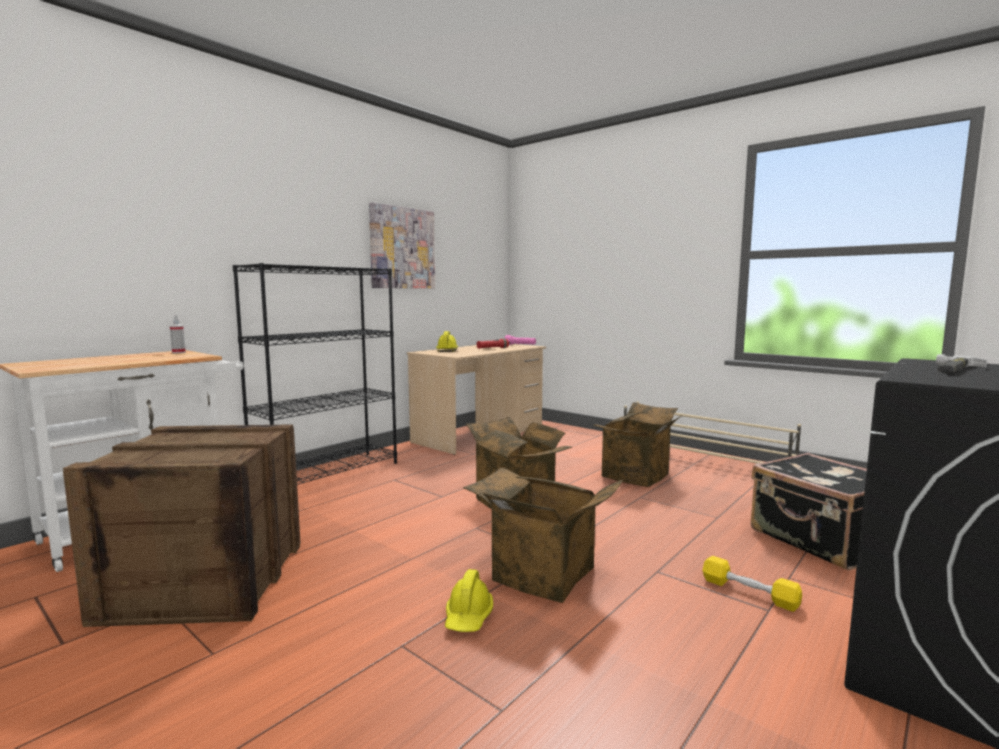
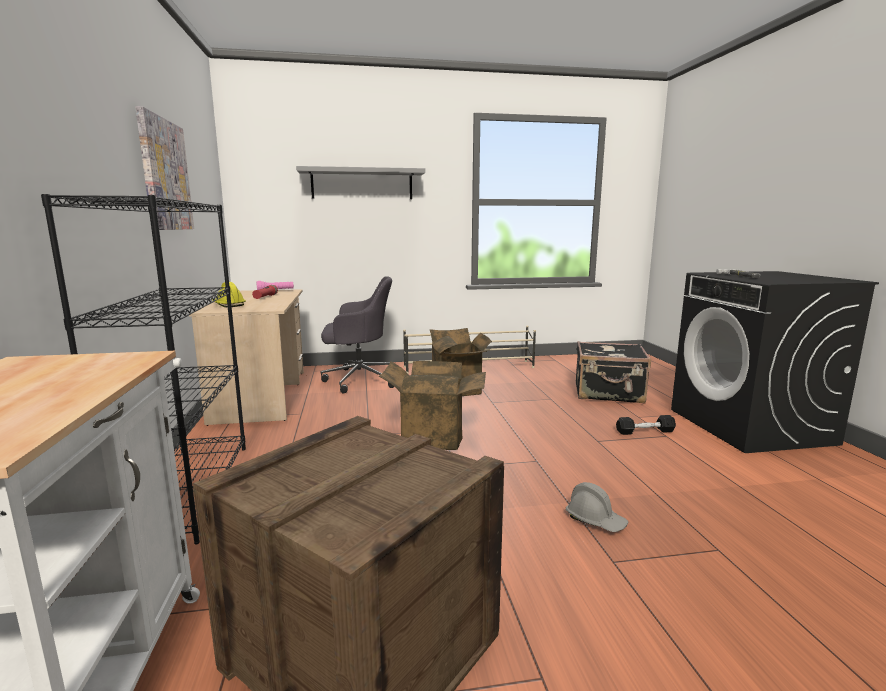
camera: 50 degrees left, 5 degrees up
(178, 352) = (42, 361): spray bottle -> none
(468, 616) = (595, 520): yellow hard hat -> grey hard hat
(539, 576) = (564, 475): cardboard box -> none
(570, 443) = (358, 379): none -> grey office chair
(617, 243) = (362, 184): none -> grey shelf
(749, 593) = (645, 431): yellow dumbbell -> black dumbbell

